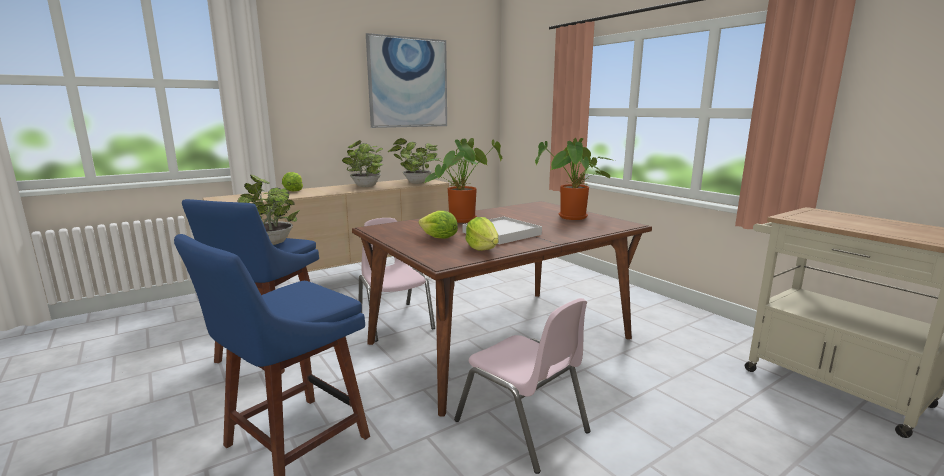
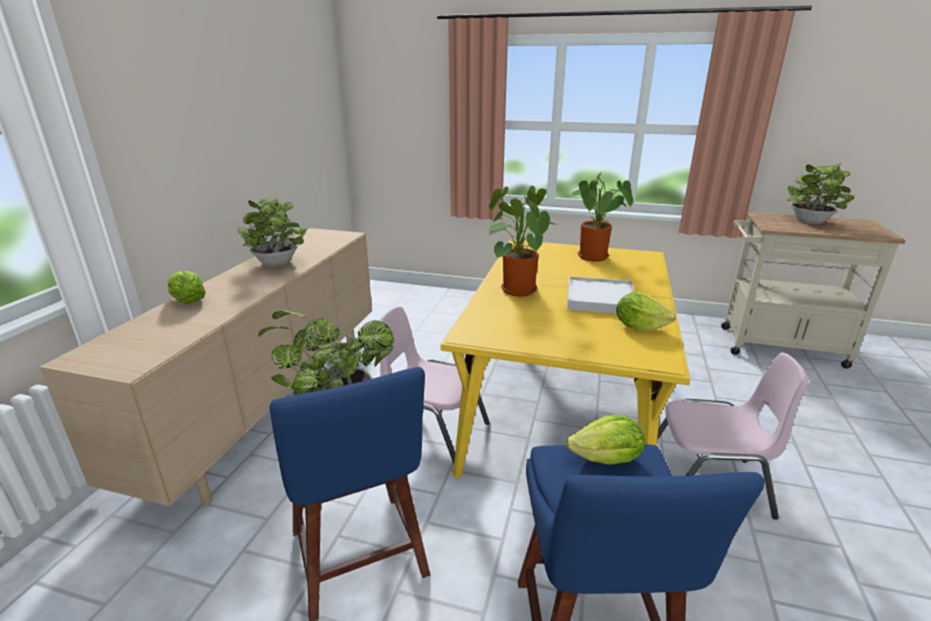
camera: 40 degrees left, 10 degrees up
(408, 83) = (259, 91): picture -> none
(415, 183) = (327, 242): potted plant -> potted plant (811, 223)
(439, 238) = (571, 326): lettuce -> lettuce (607, 459)
(500, 341) = (563, 408): brown dining table -> yellow dining table

